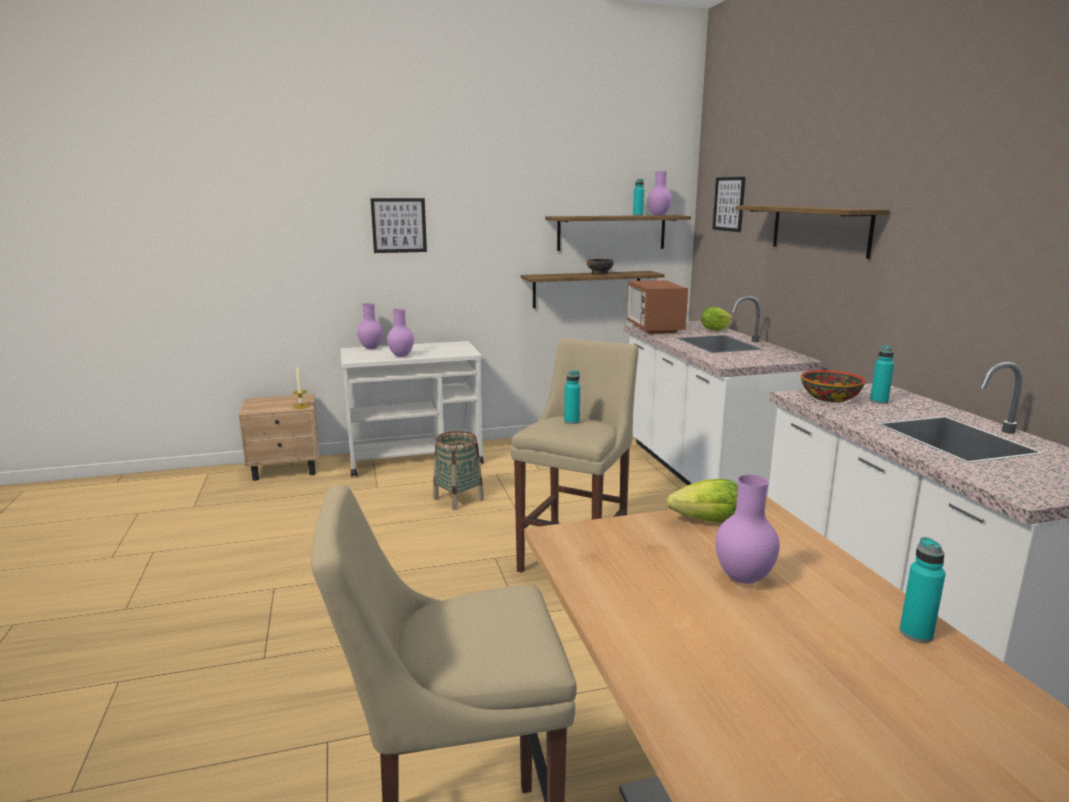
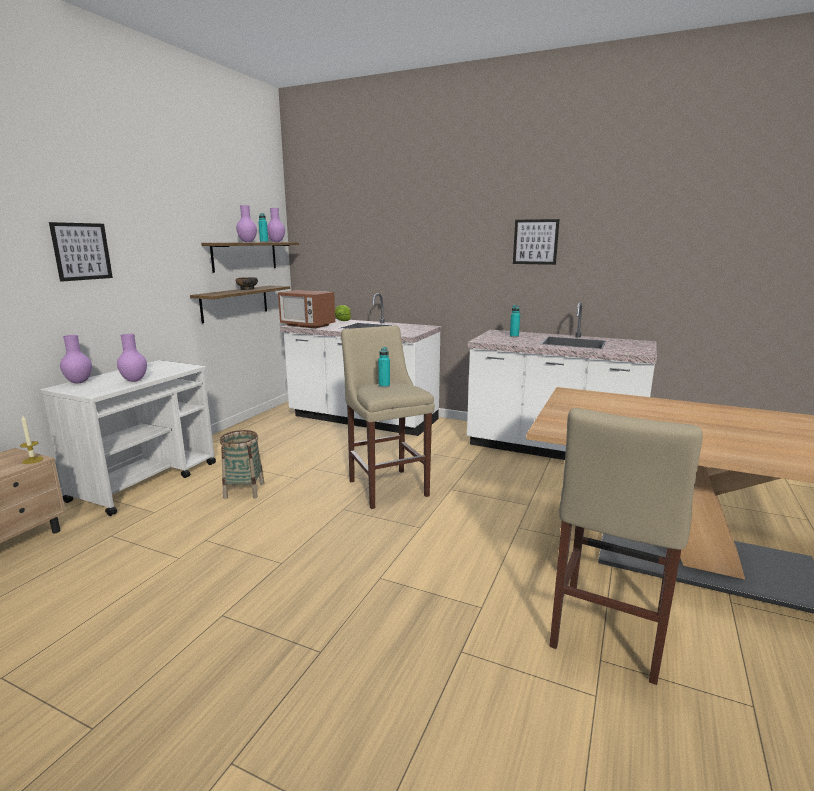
camera: 50 degrees left, 0 degrees up
(708, 521) = (569, 402): lettuce -> none
(729, 204) = (328, 233): picture -> picture (535, 242)
(743, 578) = (634, 414): purple vase -> purple vase (247, 242)
(819, 229) = (422, 246): shelf -> none
(829, 398) = (496, 339): bowl -> none
(916, 633) = (703, 408): turquoise bottle -> none

